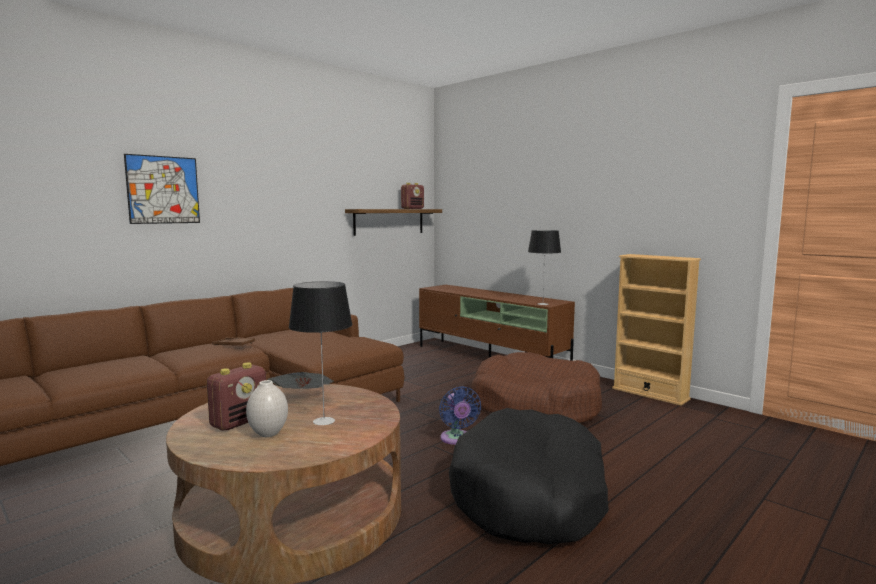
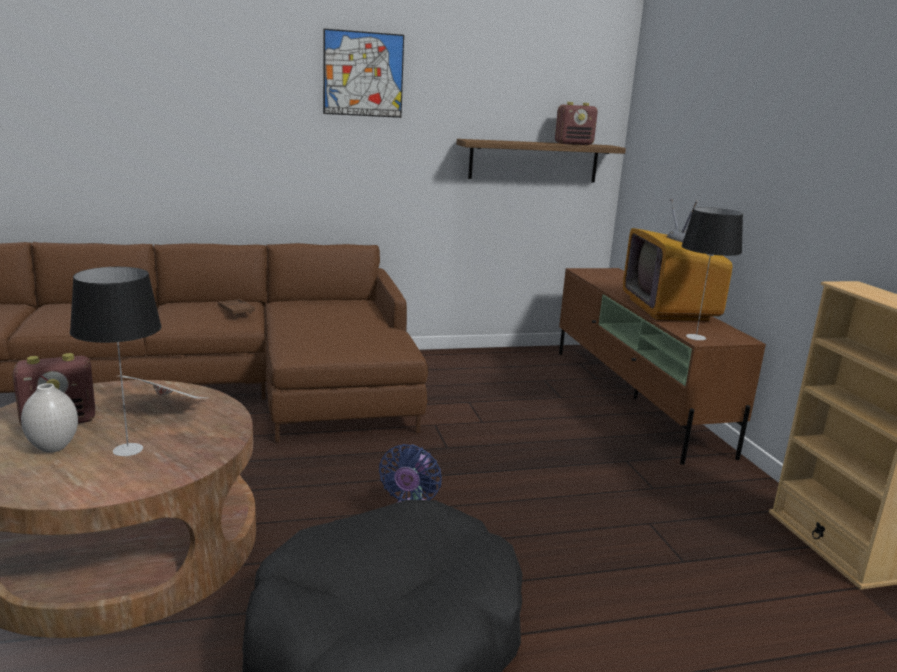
camera: 30 degrees right, 10 degrees up
(163, 190) = (194, 103): picture -> picture (363, 74)
(508, 296) = (668, 309): none -> television
(535, 405) = (595, 500): brown dog bed -> none

